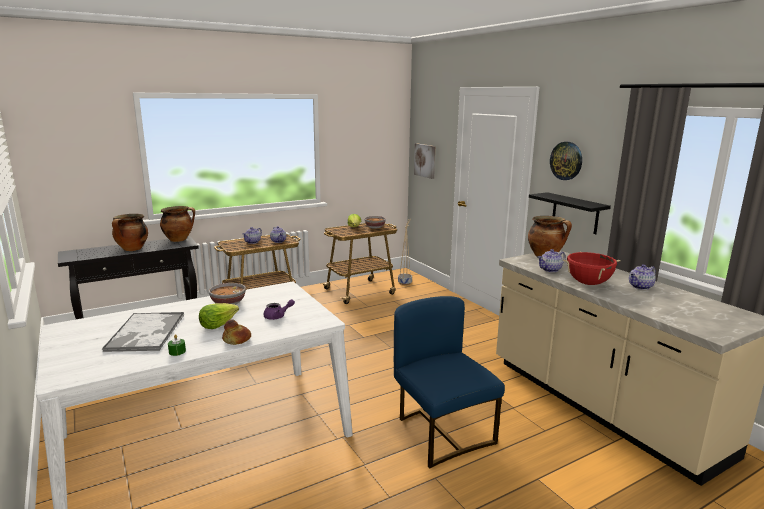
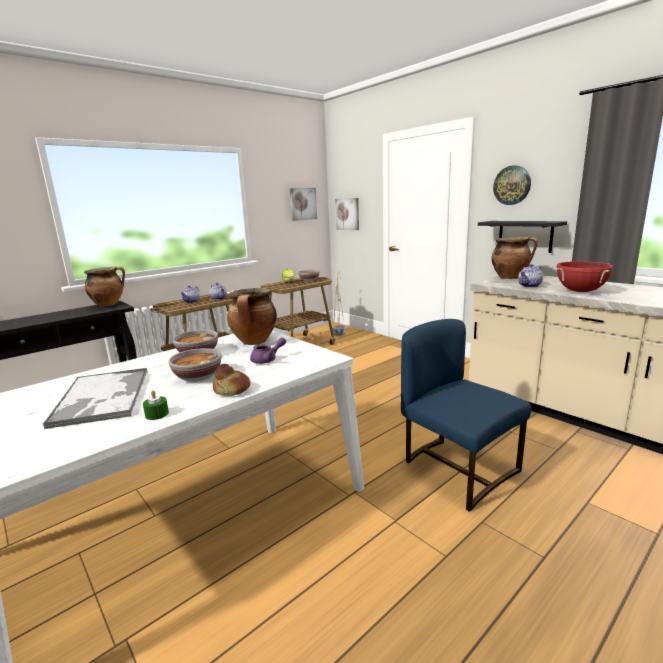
camera: 10 degrees left, 0 degrees up
(132, 249) = (55, 317): cooking pot -> cooking pot (255, 342)
(218, 324) = (197, 377): lettuce -> bowl
(380, 147) = (302, 204): none -> picture
(640, 287) = (631, 289): teapot -> none

